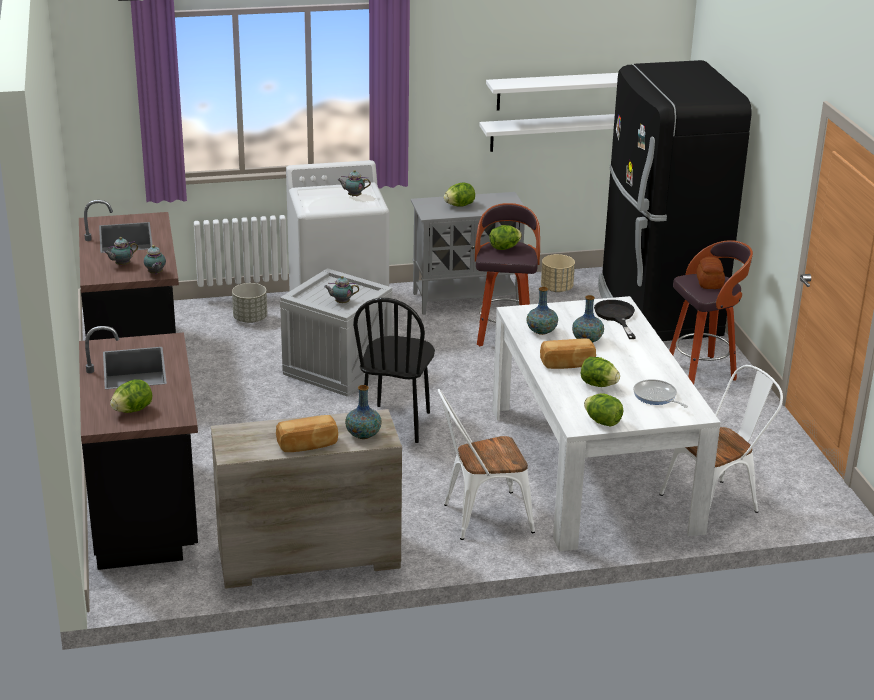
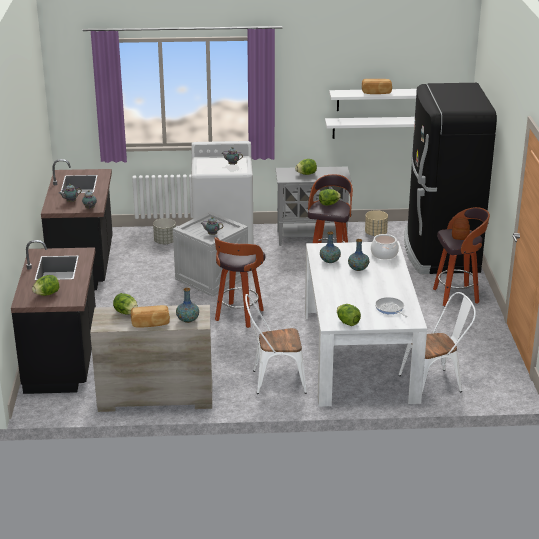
camera: 10 degrees right, 0 degrees up
(396, 424) = (239, 316): black chair -> stool
(567, 364) = (339, 284): bread -> bread (376, 92)
(598, 385) = (354, 298): lettuce -> lettuce (126, 312)
(616, 316) = (384, 254): black frying pan -> cooking pot

